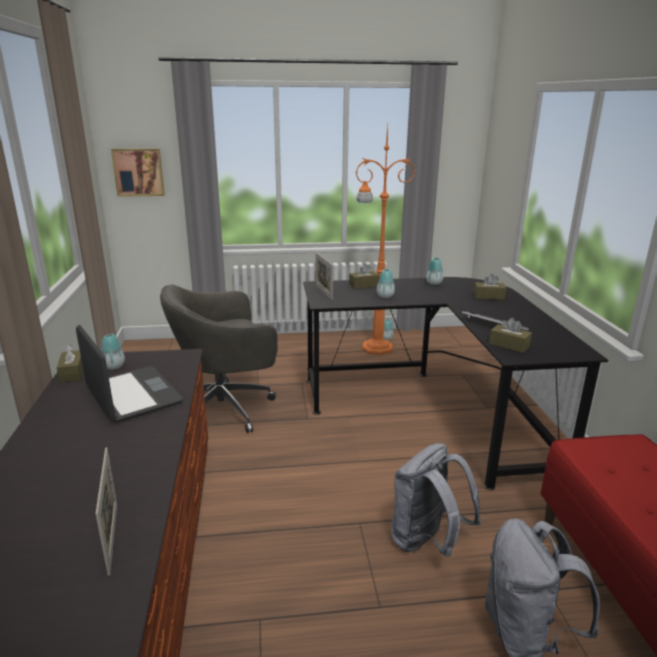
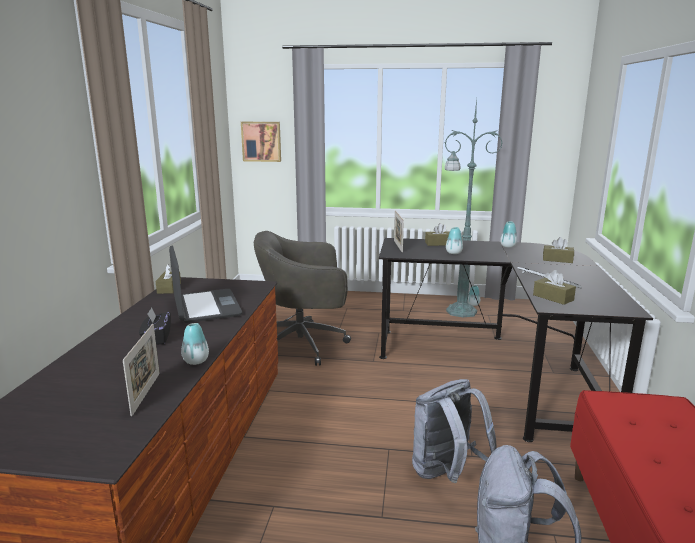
camera: 15 degrees right, 5 degrees down
(90, 450) = (157, 338): none -> black tissue box
(113, 366) = (201, 287): vase -> vase (196, 361)
(375, 348) = (459, 311): orange floor lamp -> green floor lamp

